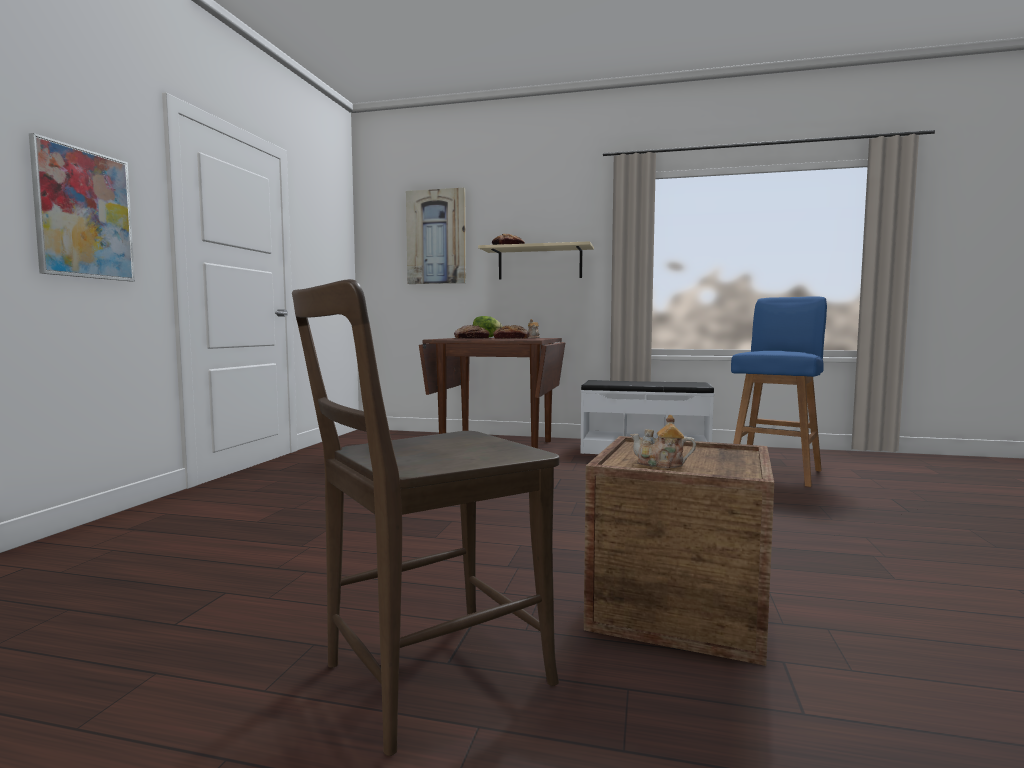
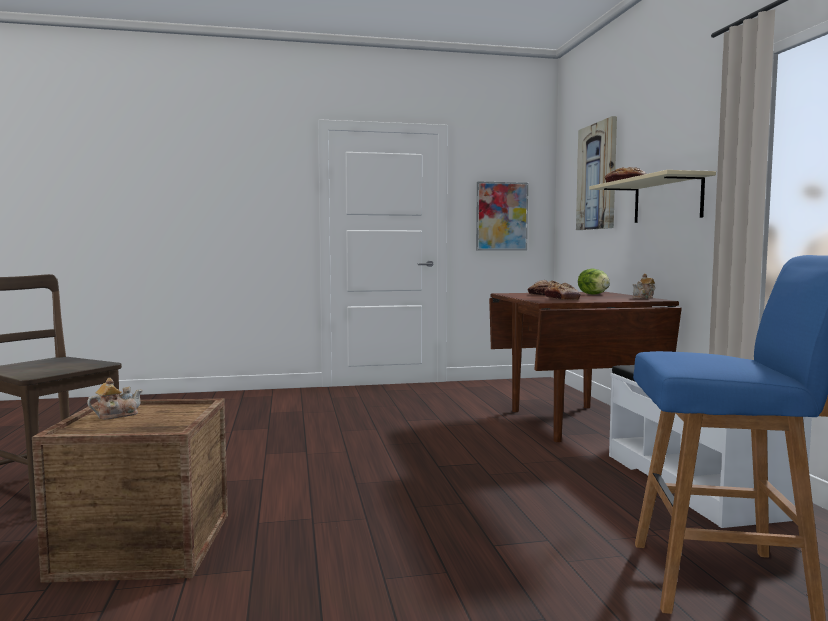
camera: 65 degrees right, 0 degrees up
(84, 214) = (254, 211): picture -> picture (501, 216)
(661, 464) = (116, 415): teapot -> teapot turned 60 degrees clockwise

